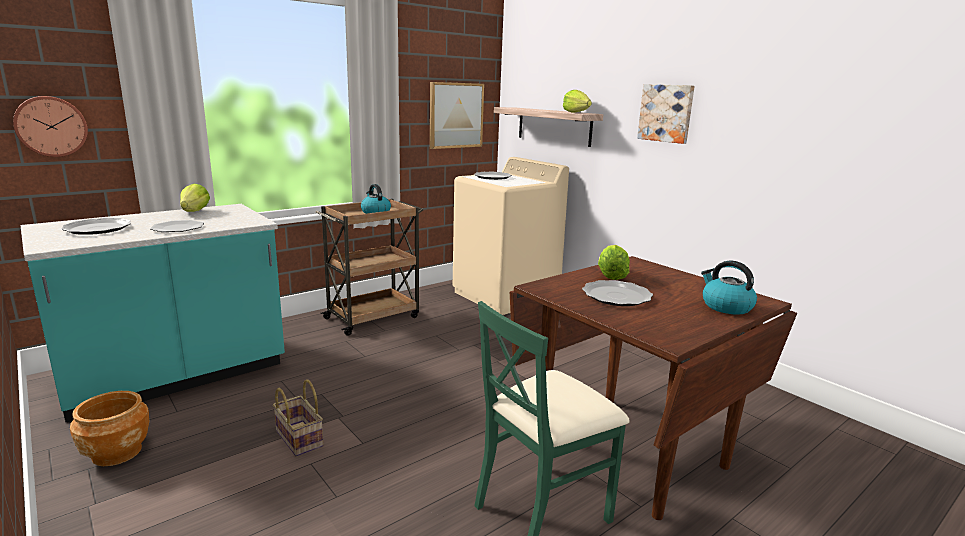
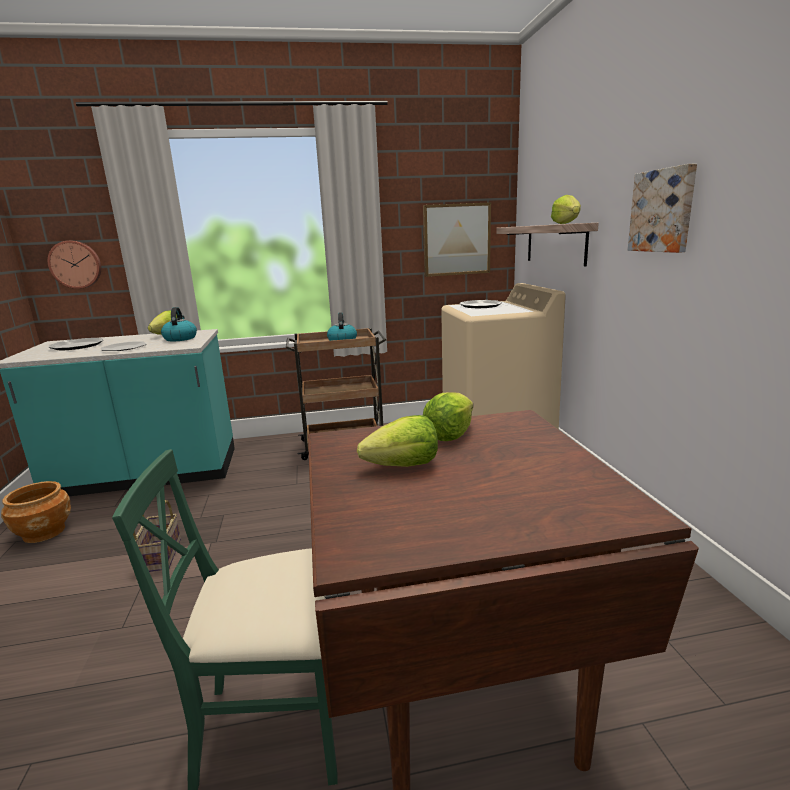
camera: 30 degrees right, 0 degrees up
(617, 296) = (403, 466): plate -> lettuce
(725, 306) = (544, 511): kettle -> kettle (180, 338)

